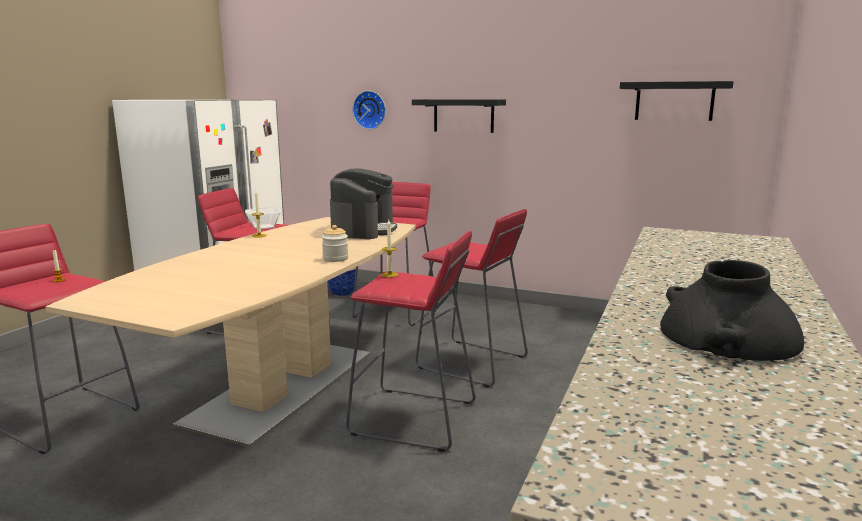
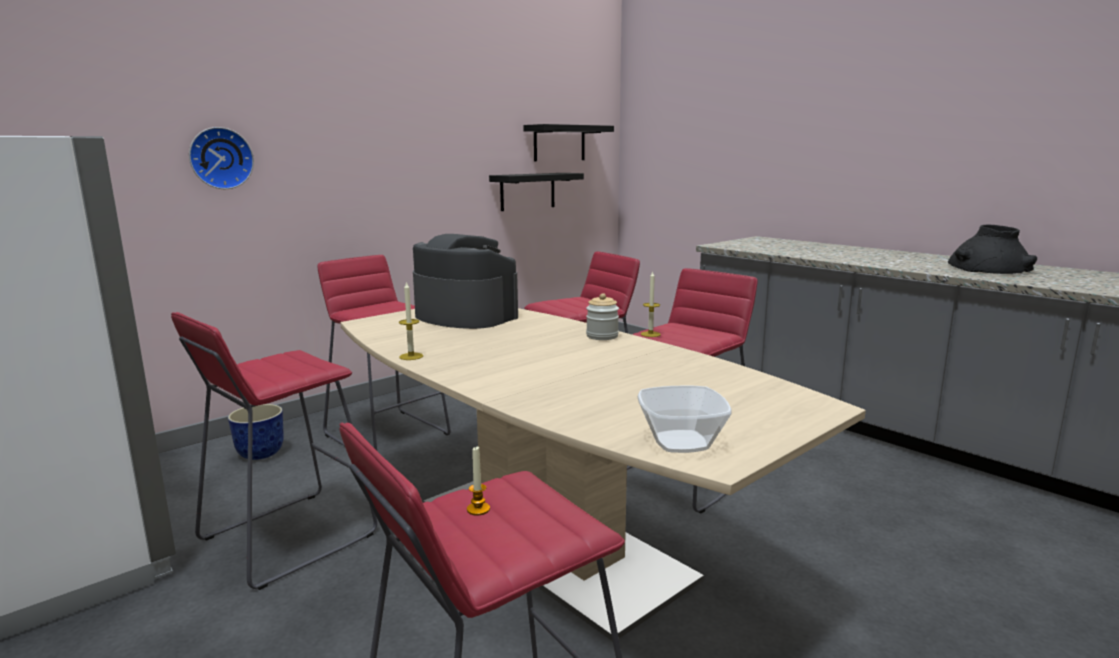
camera: 65 degrees left, 0 degrees up
(263, 227) = (291, 361): bowl -> bowl (680, 443)
(463, 115) = (369, 163): black shelf -> black shelf (527, 191)

